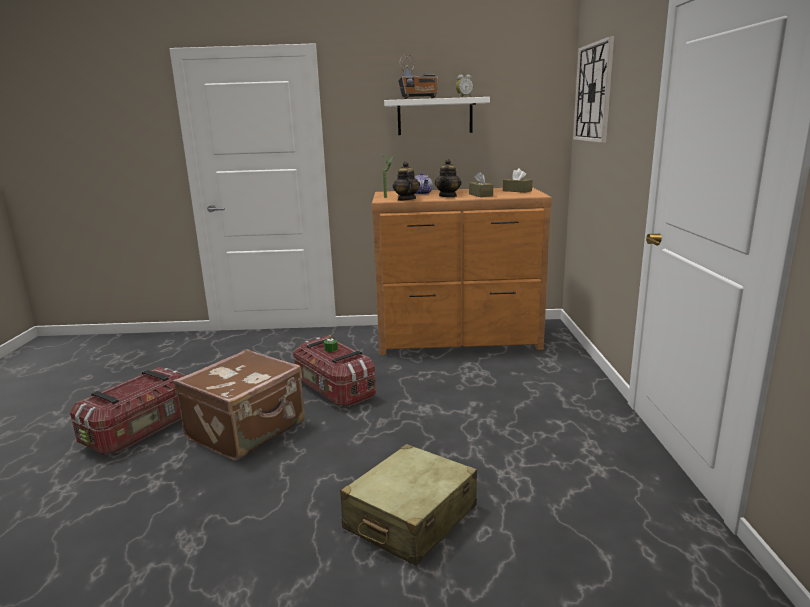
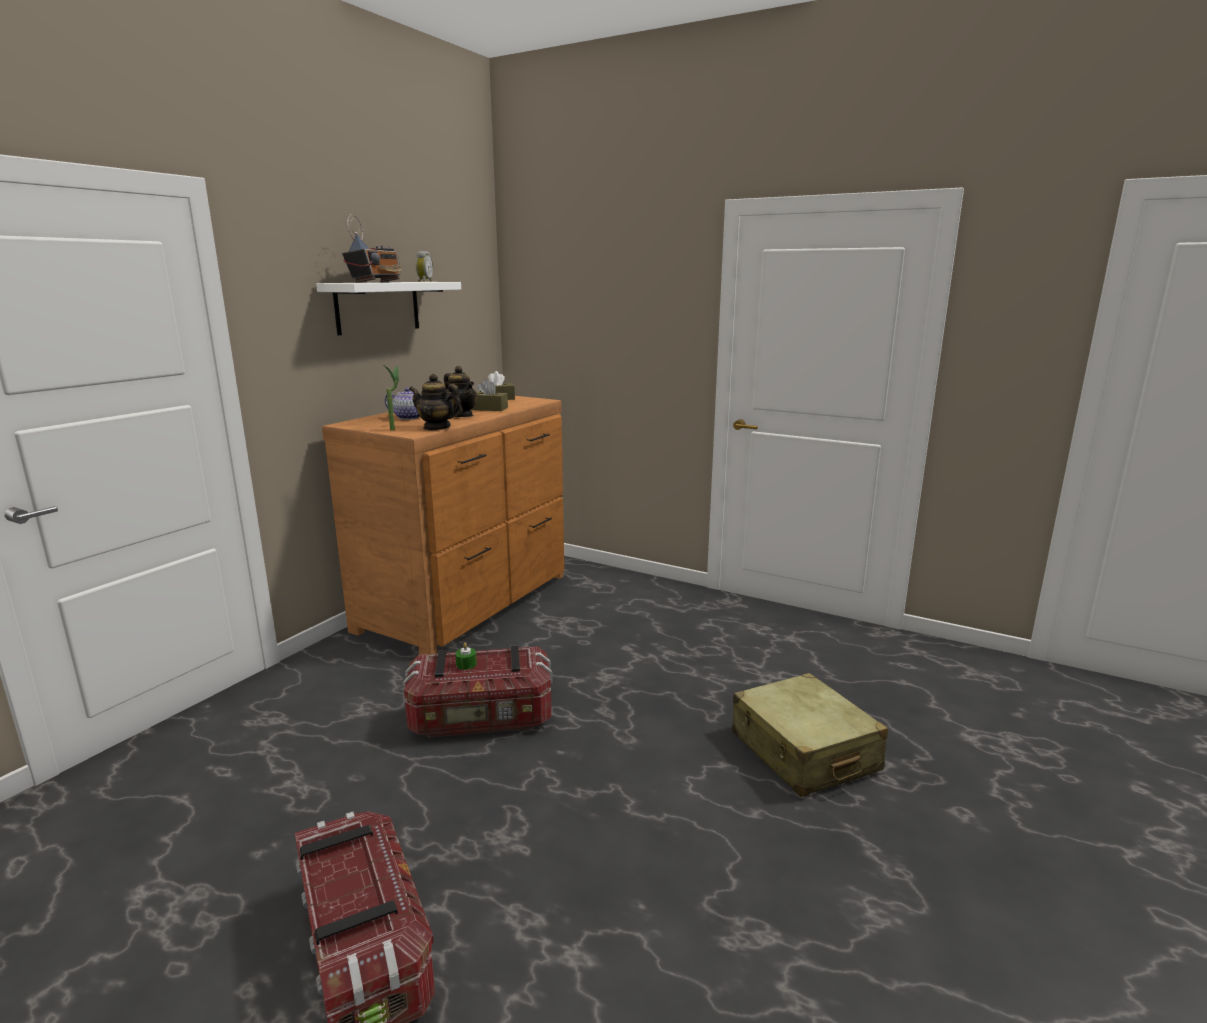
camera: 60 degrees left, 0 degrees up
(248, 430) = (509, 822): brown suitcase -> none
(593, 92) = (561, 281): wall clock -> none

